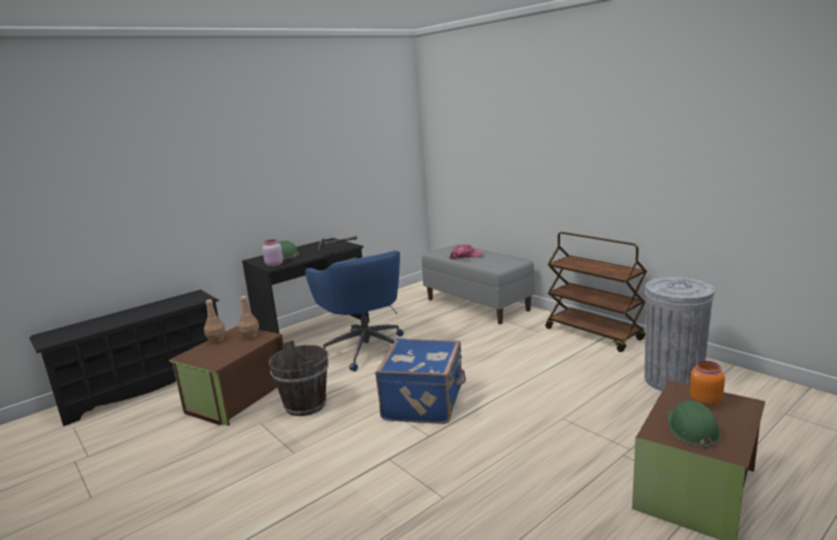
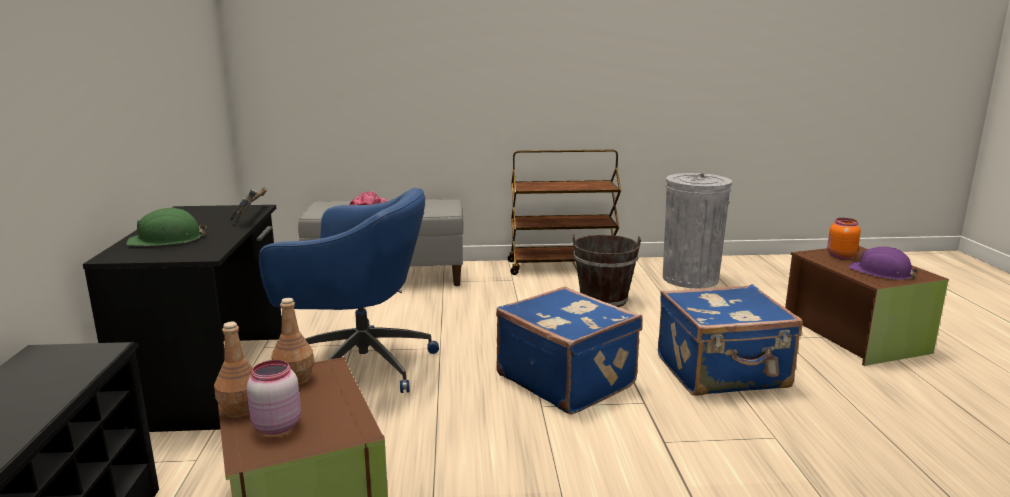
camera: 55 degrees left, 0 degrees up
(274, 265) = (196, 252): pink jar -> pink jar (275, 426)
(306, 405) = (441, 455): brown bucket -> brown bucket (603, 300)
(513, 449) = (723, 373): none -> blue suitcase
(692, 429) = (881, 272): green hard hat -> purple hard hat

